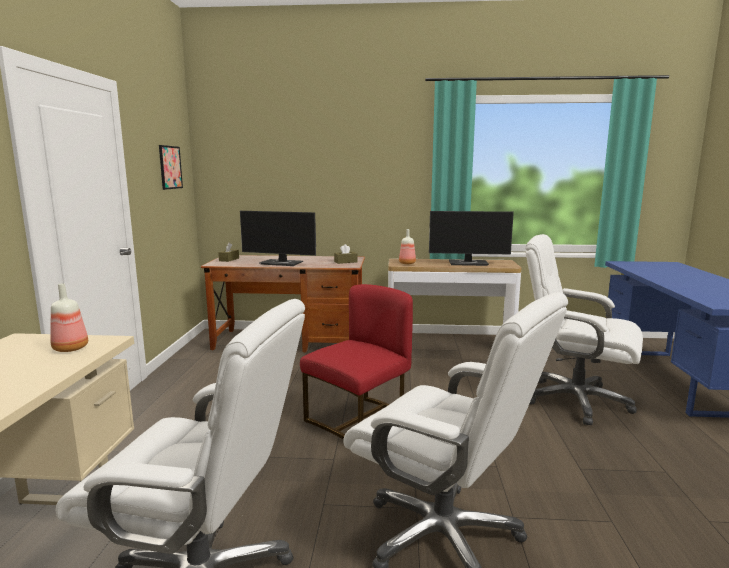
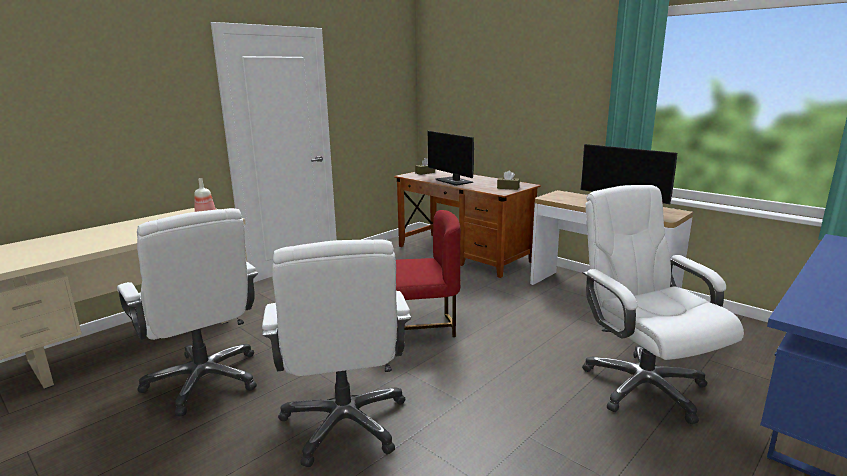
camera: 40 degrees right, 5 degrees up
(170, 167) = (384, 91): picture -> none
(407, 263) = (559, 197): bottle -> none

